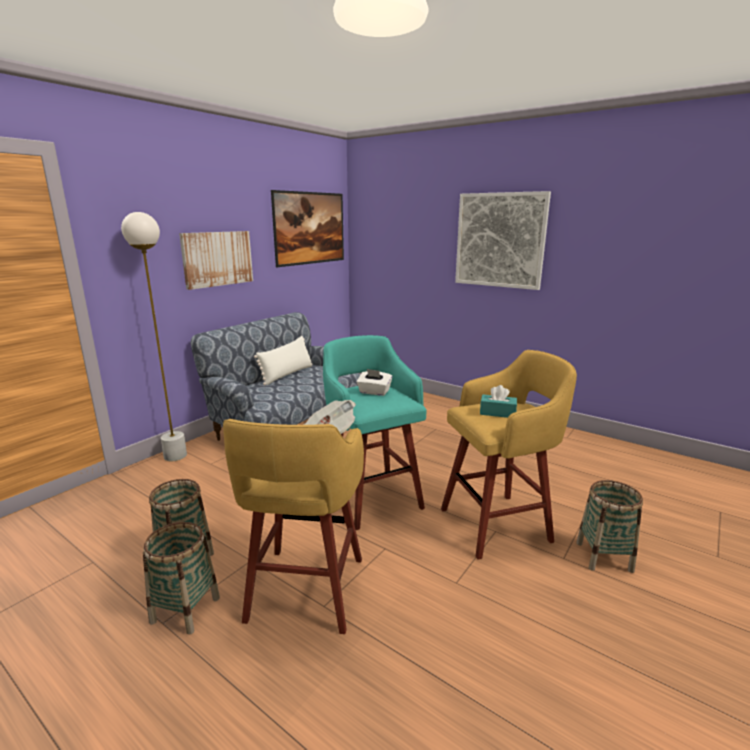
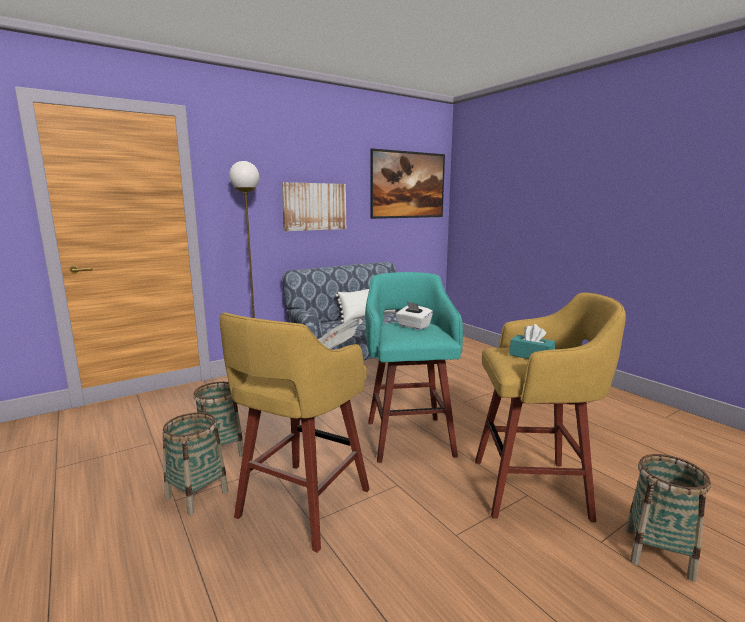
camera: 20 degrees right, 5 degrees down
(500, 240) = (597, 191): picture -> none

